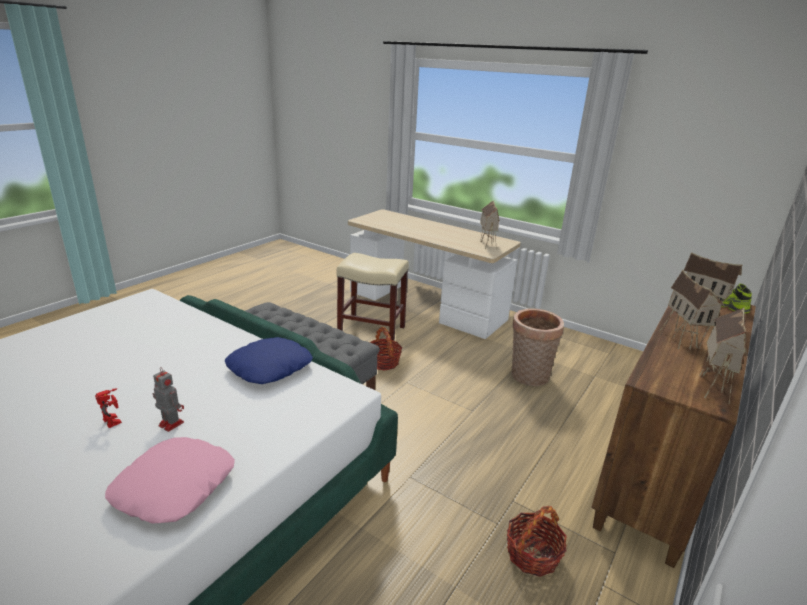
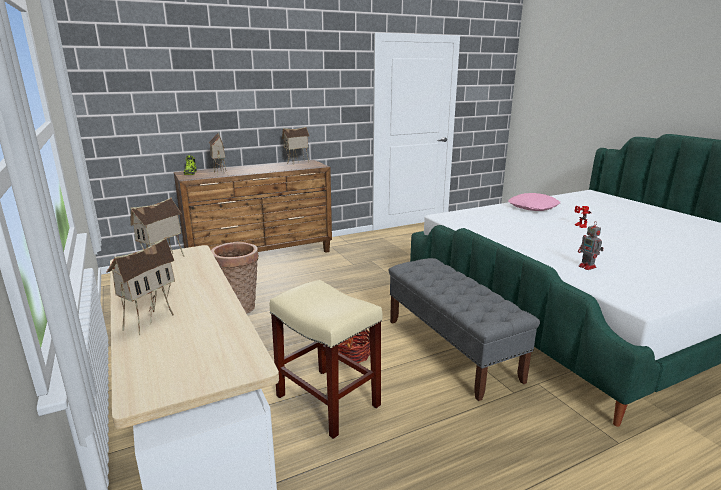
camera: 150 degrees left, 5 degrees down
(170, 423) = (546, 221): toy robot -> toy robot (588, 267)
(269, 367) = (490, 232): blue pillow -> none
(532, 554) = (366, 252): basket -> none
(682, 341) = (266, 169): toy house -> toy house (149, 319)

